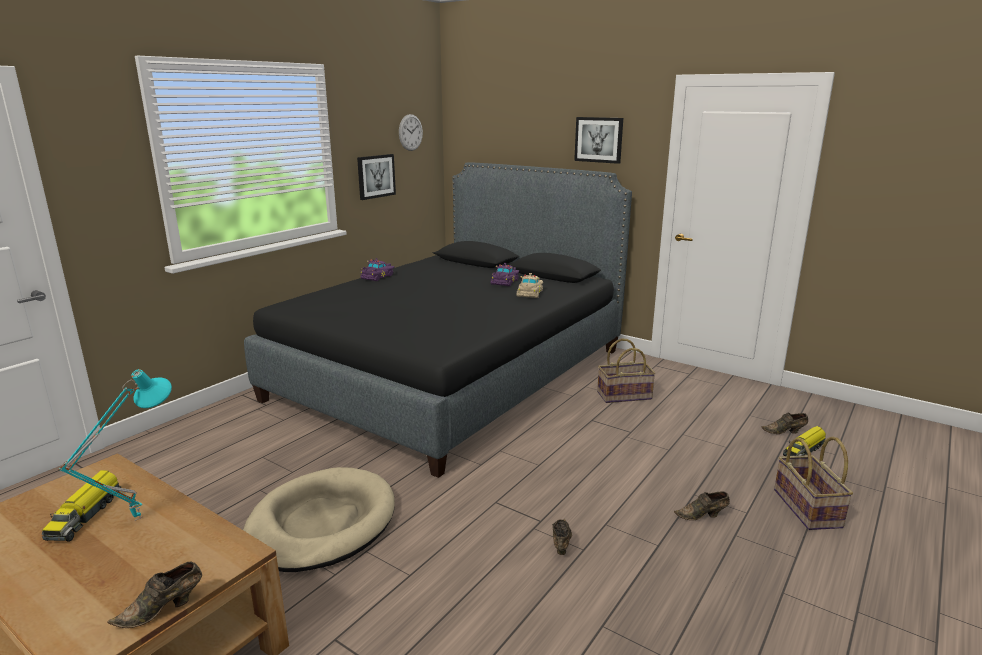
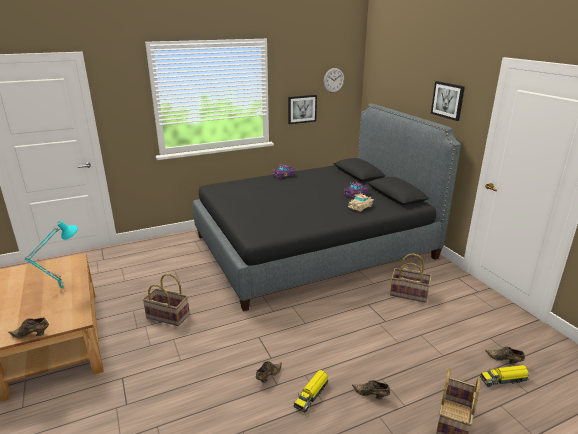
camera: 30 degrees right, 5 degrees up
(86, 515) = (48, 280): toy truck -> toy truck (311, 394)
(321, 524) = (167, 316): beige dog bed -> basket

